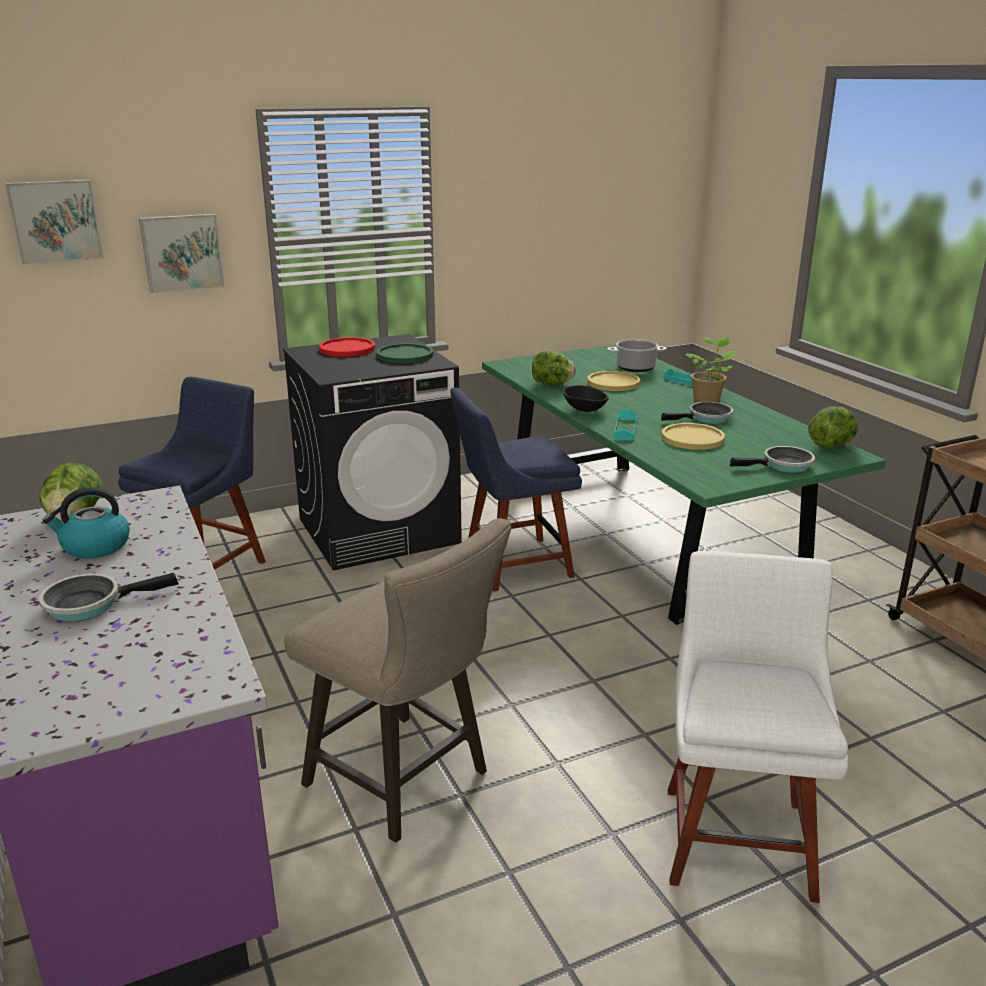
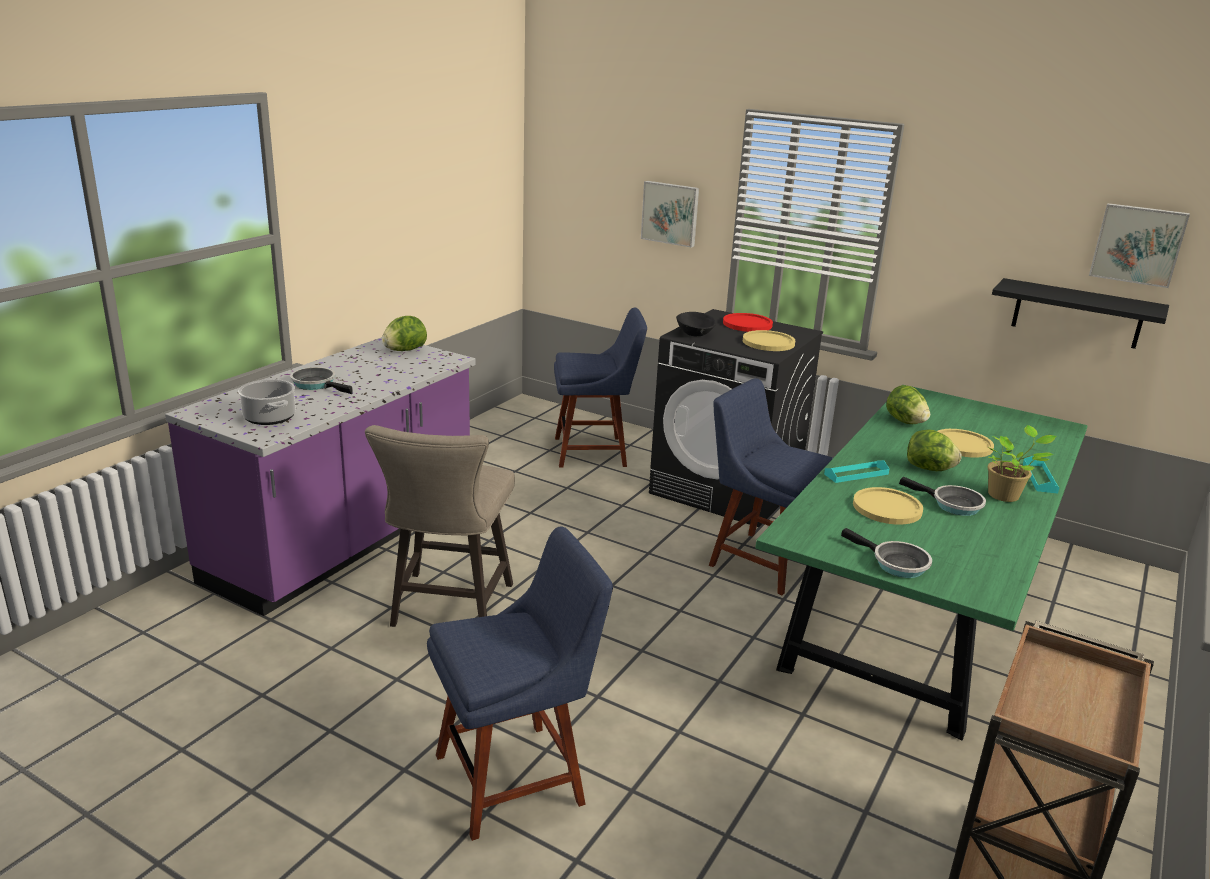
camera: 55 degrees right, 0 degrees up
(55, 221) = (597, 172): picture -> picture (1138, 244)
(95, 547) = (377, 365): kettle -> none
(405, 355) = (768, 342): green plate -> yellow plate
(584, 410) = (868, 448): black bowl -> black bowl (694, 335)
(594, 254) = (1077, 314): none -> black shelf
(636, 368) = (1026, 445): cooking pot -> cooking pot (270, 417)
(737, 834) = (517, 776): white chair -> blue chair
(831, 445) = (999, 582): lettuce -> lettuce (929, 469)

